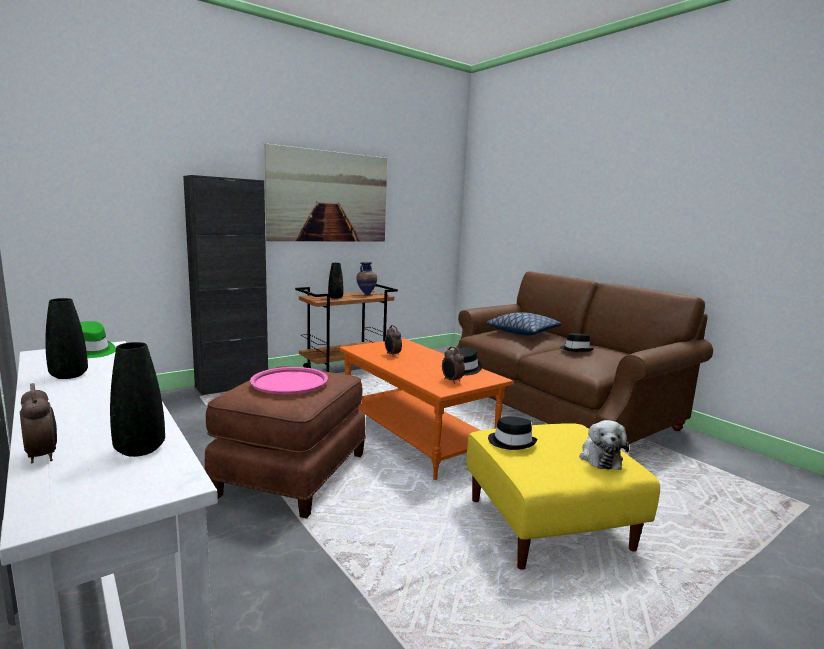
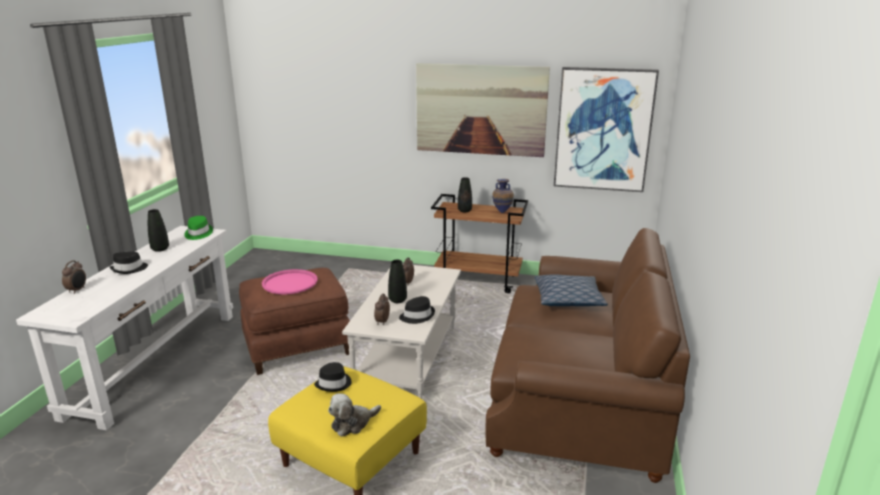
camera: 50 degrees right, 10 degrees up
(140, 449) = (97, 300): black vase -> black vase (397, 300)
(232, 385) = (380, 266): black cabinet -> none
(416, 436) = (409, 359): orange coffee table -> white coffee table
(423, 215) = (603, 129): none -> picture
(576, 350) = (548, 337): black hat -> black hat (129, 269)

